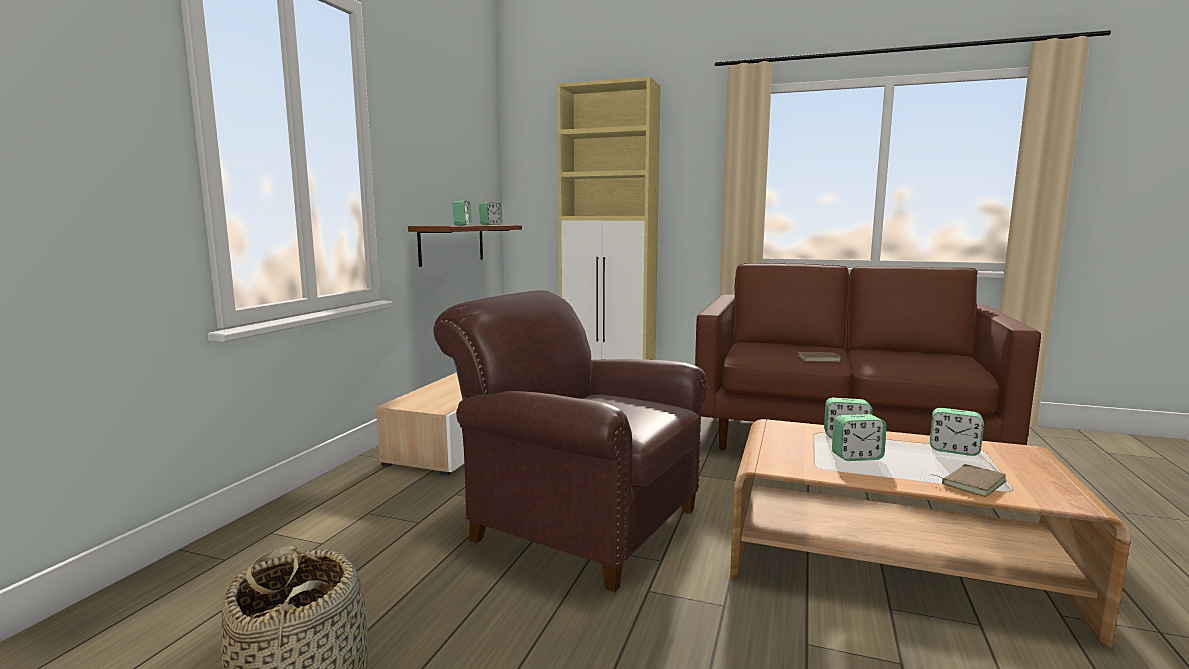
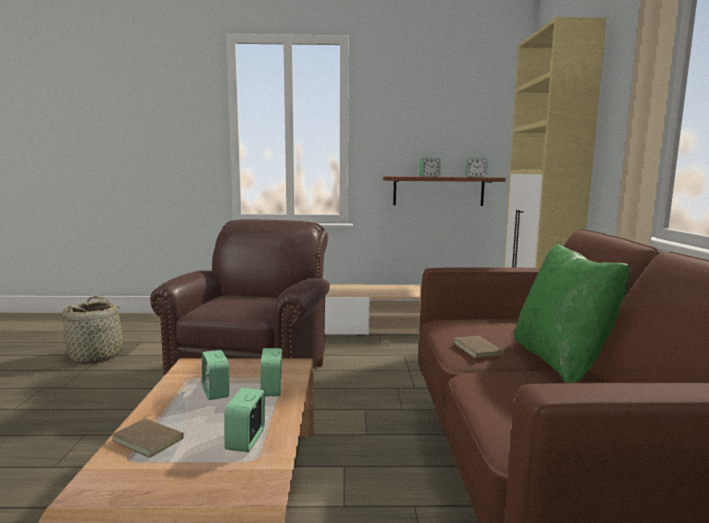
camera: 70 degrees right, 0 degrees up
(841, 350) = (561, 361): none -> green pillow

